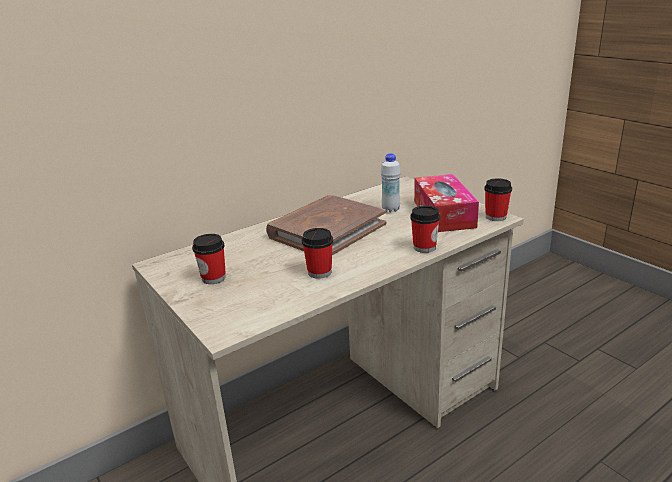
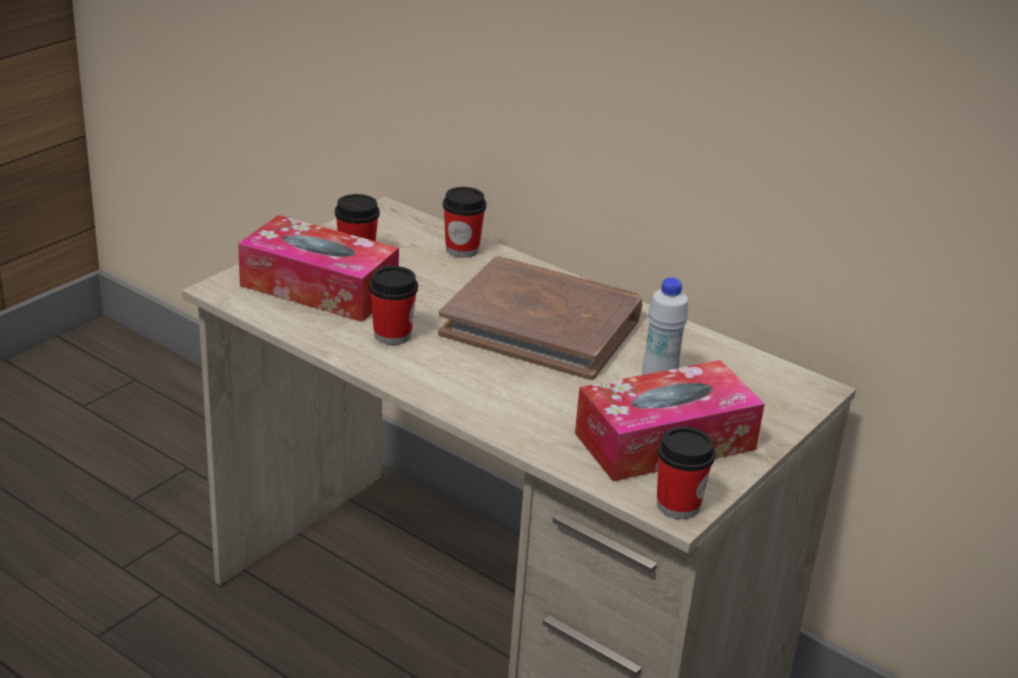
camera: 70 degrees right, 5 degrees up
(246, 294) = (319, 288): none -> tissue box
(424, 247) = (507, 424): cup -> cup (462, 249)

